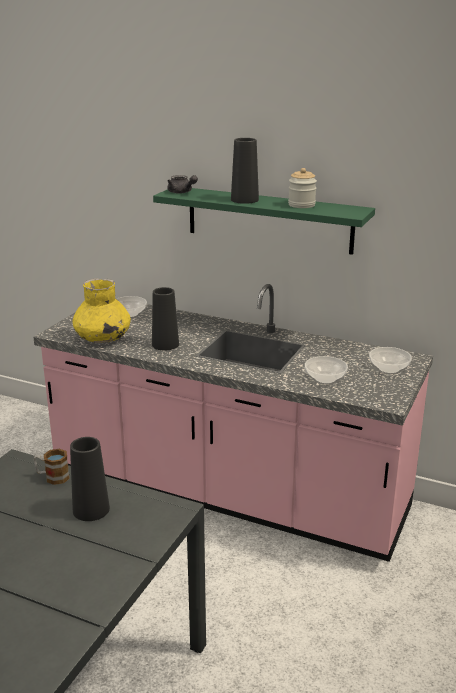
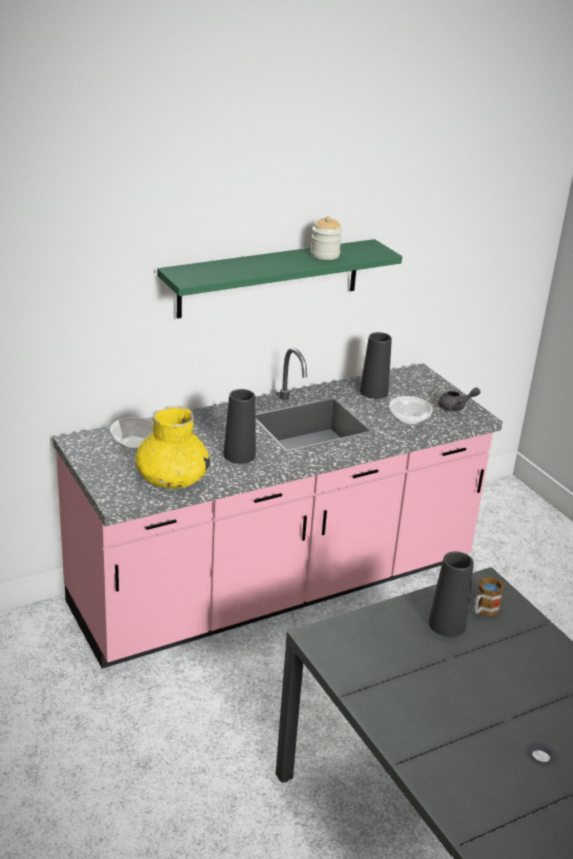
camera: 55 degrees left, 5 degrees up
(52, 477) = (370, 625): mug -> mug (483, 610)
(181, 192) = (192, 274): grey teapot -> grey teapot (455, 407)
(244, 200) = (269, 264): black vase -> black vase (373, 392)
(388, 369) = (423, 389): bowl -> none

